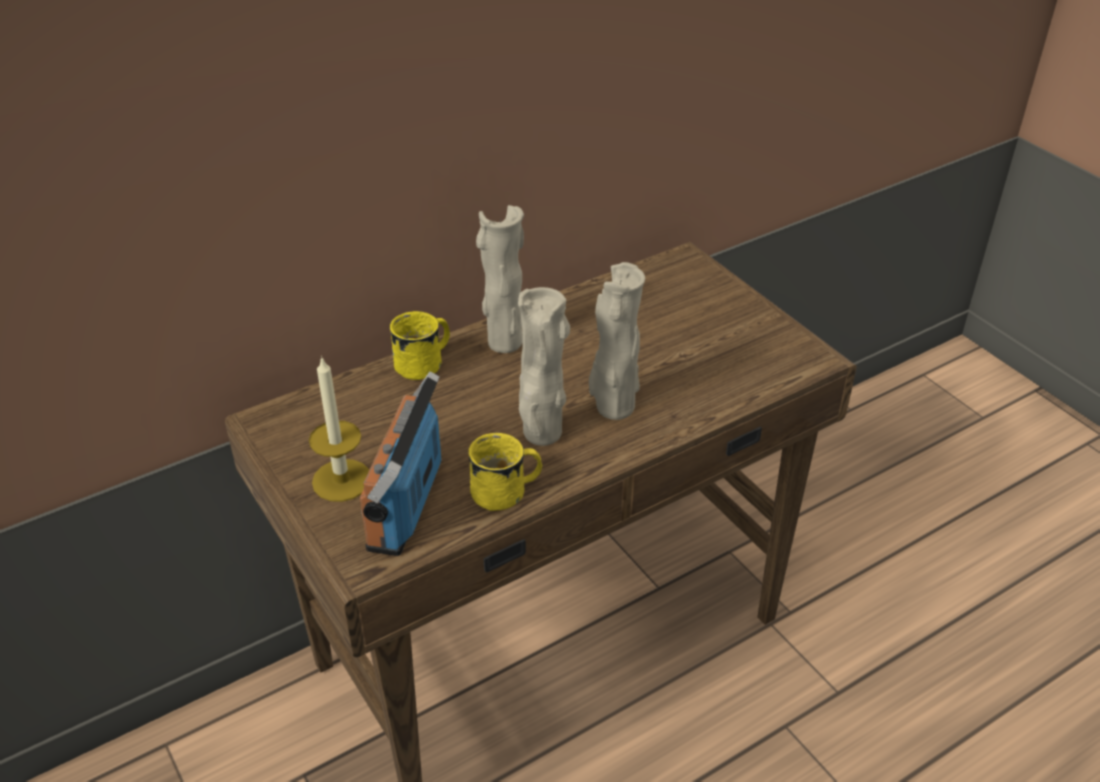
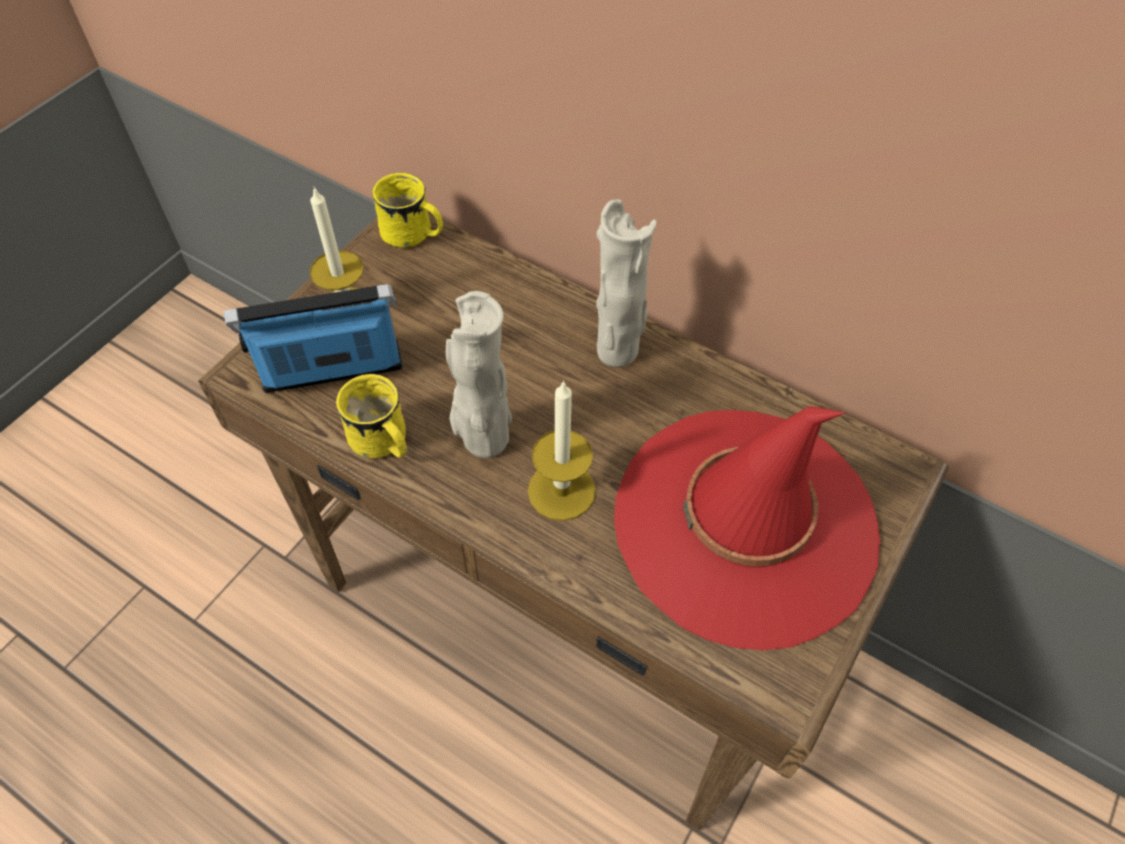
camera: 65 degrees right, 15 degrees up
(425, 364) = (545, 301): yellow mug -> yellow mug (413, 236)
(613, 408) = (561, 490): beige vase -> candle
(689, 334) = (745, 524): none -> red hat

